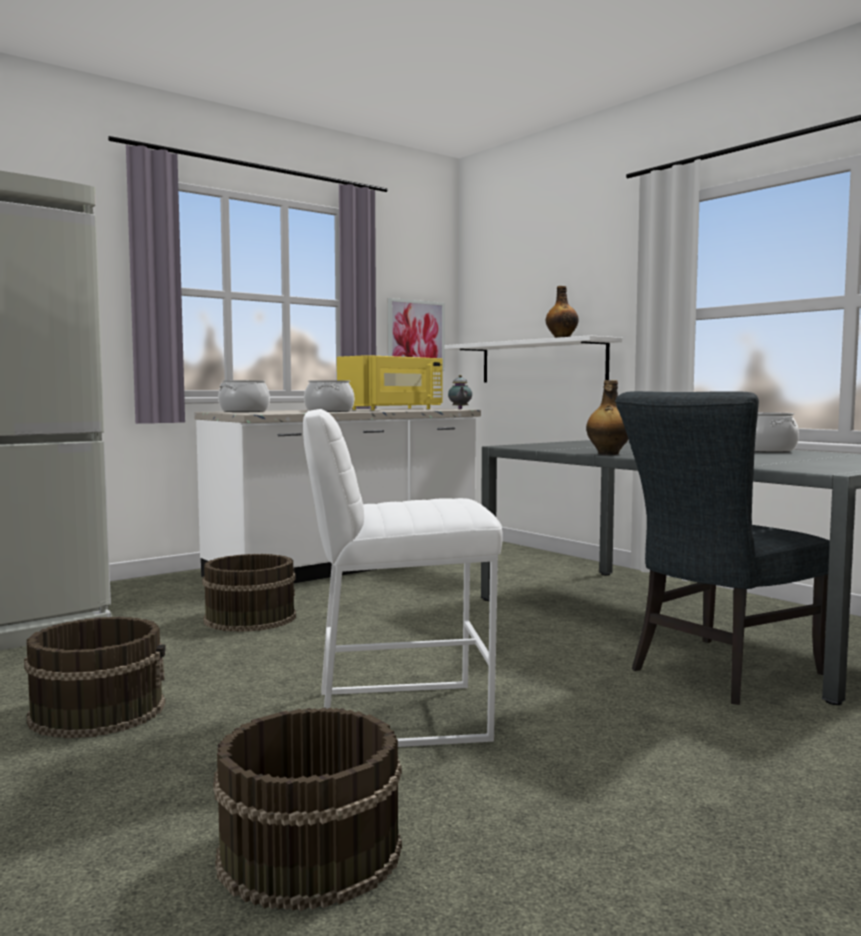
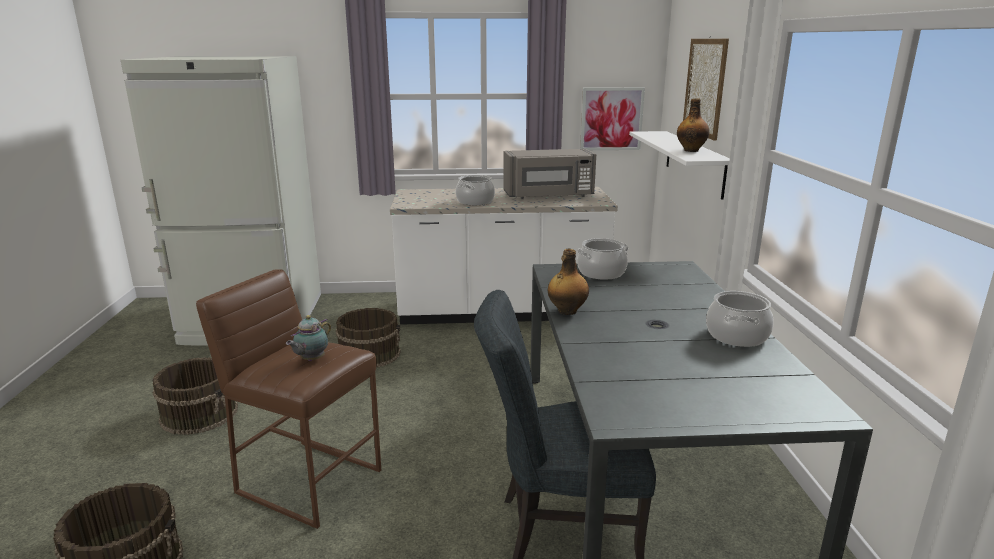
camera: 35 degrees right, 15 degrees up
(244, 411) = (423, 194): cooking pot -> cooking pot (601, 273)
(393, 409) = (549, 196): yellow microwave -> grey microwave
(397, 715) = (308, 480): white stool -> brown stool
(460, 409) = (601, 202): teapot -> teapot (311, 360)
(549, 282) = (705, 86): none -> picture

